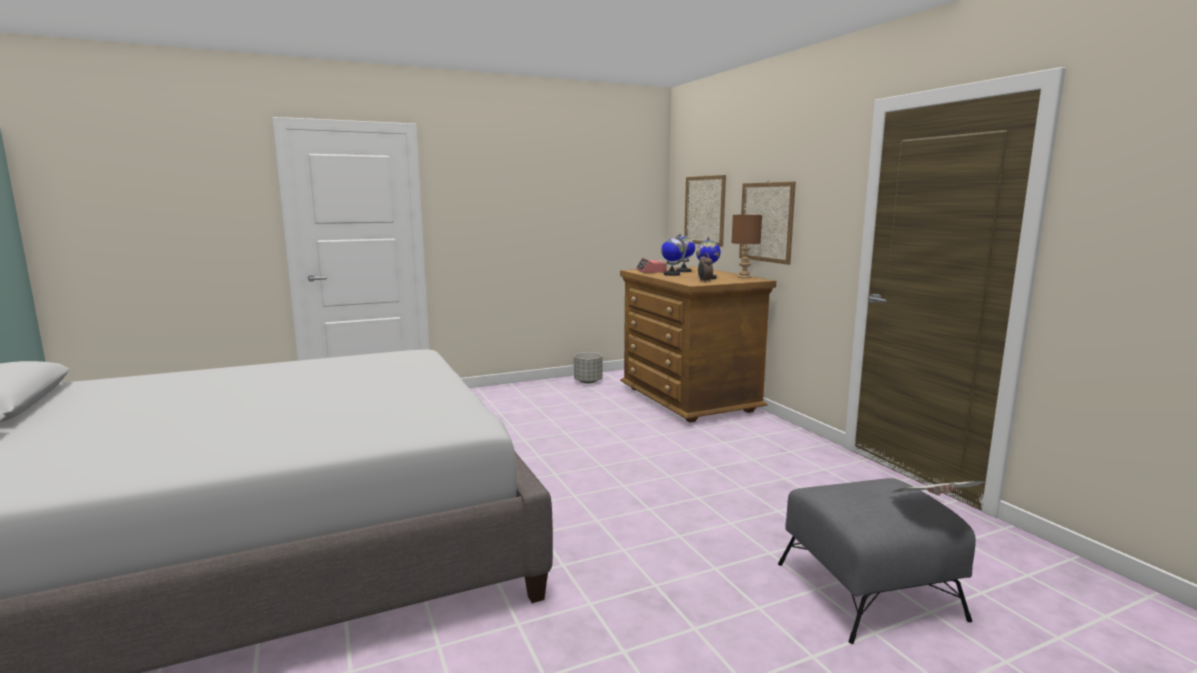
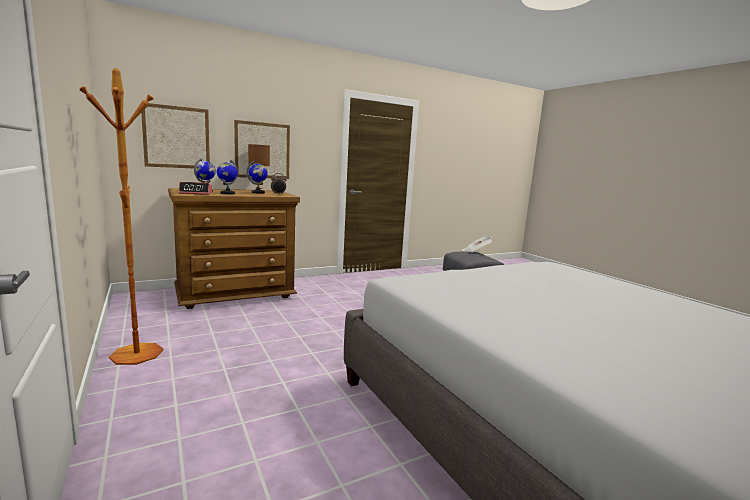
camera: 95 degrees left, 0 degrees up
(532, 388) = (136, 353): none -> orange clothes rack
(588, 381) = (140, 325): grey planter -> none

